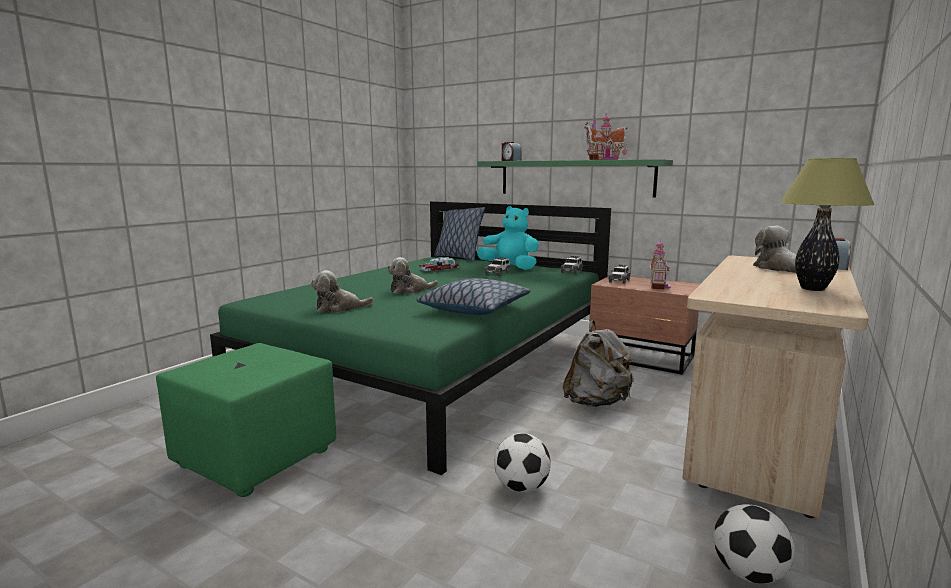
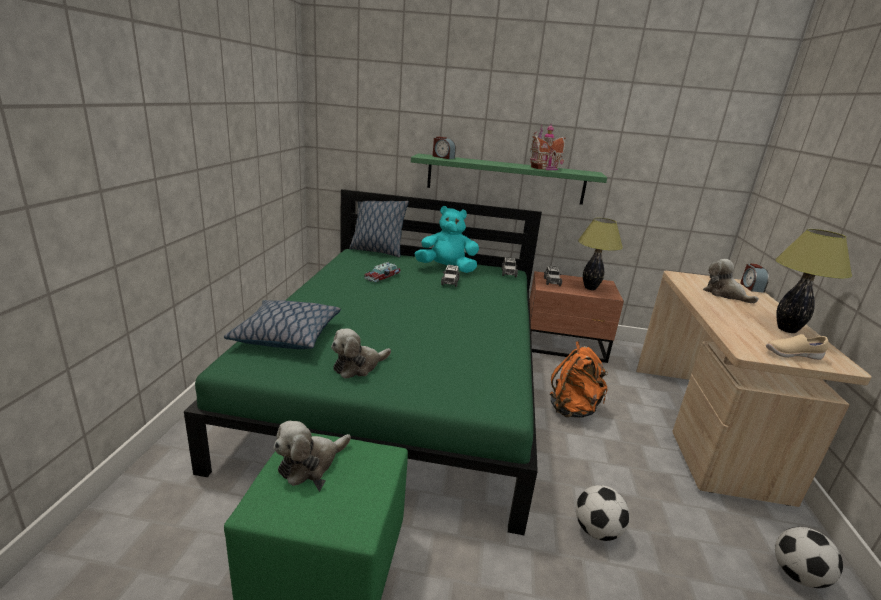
camera: 25 degrees left, 10 degrees up
(410, 290) = (395, 320): plush toy -> plush toy (310, 463)
(474, 309) = (493, 350): pillow -> pillow (286, 335)
(596, 402) = (573, 409): grey backpack -> orange backpack
(660, 286) = (590, 288): toy house -> table lamp
(773, 300) = (792, 355): none -> beige shoe

